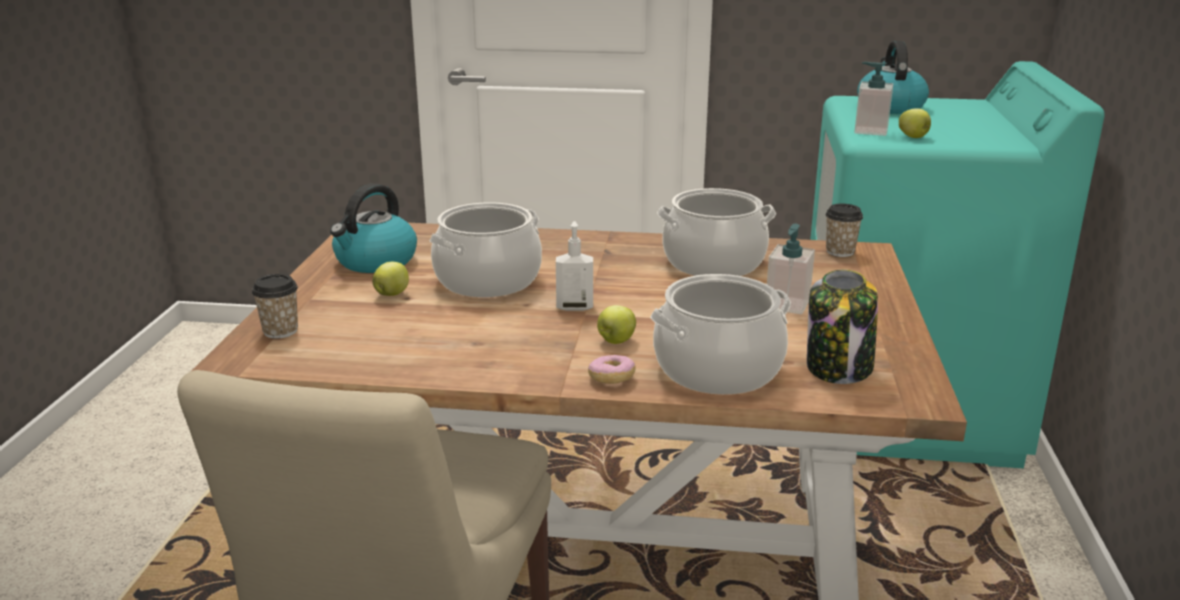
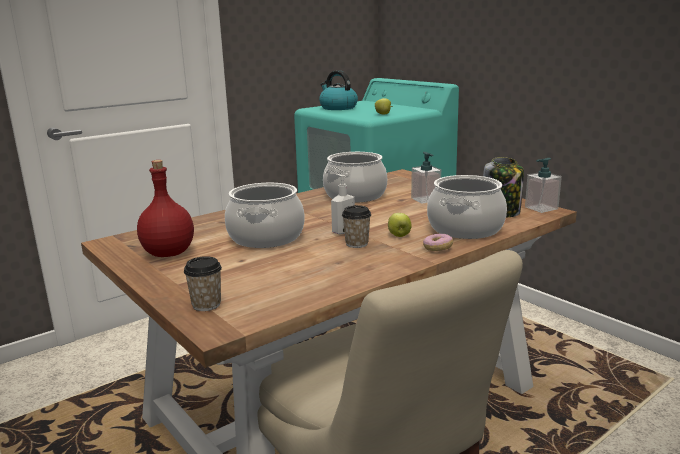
camera: 45 degrees left, 5 degrees down
(375, 261) = (169, 253): kettle -> red bottle
(392, 294) = (227, 262): apple -> none
(840, 252) = (393, 177): cup -> cup (357, 244)
(870, 131) = (360, 115): soap dispenser -> soap dispenser (541, 208)

